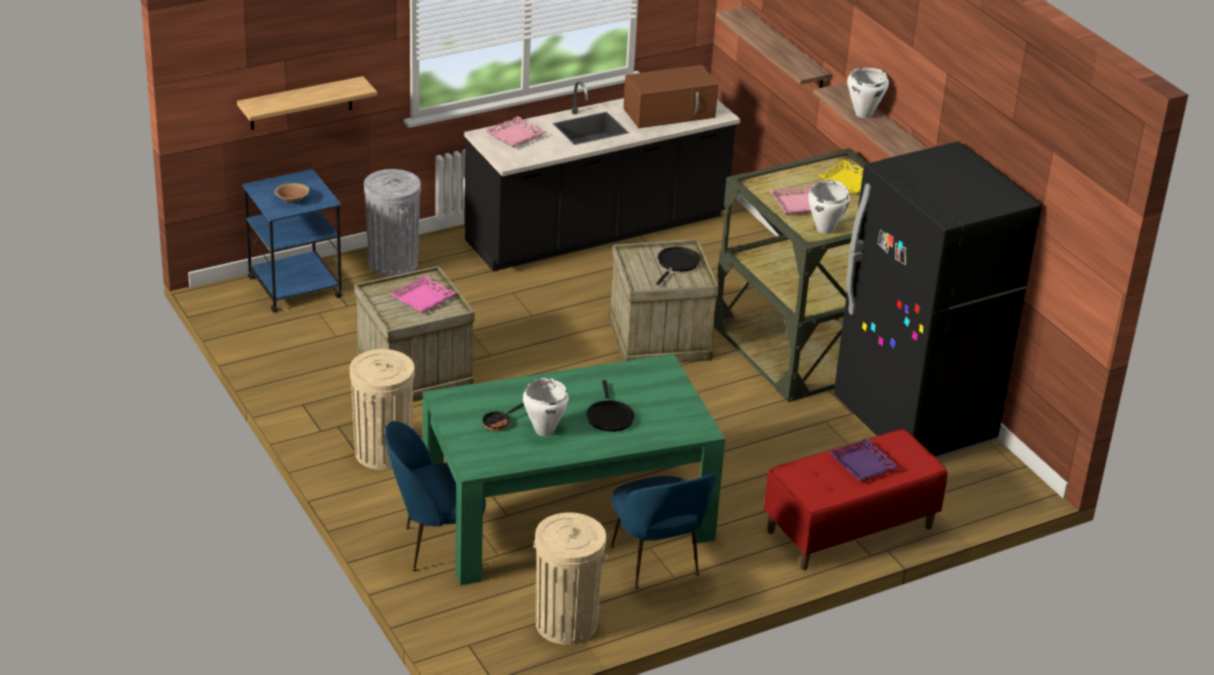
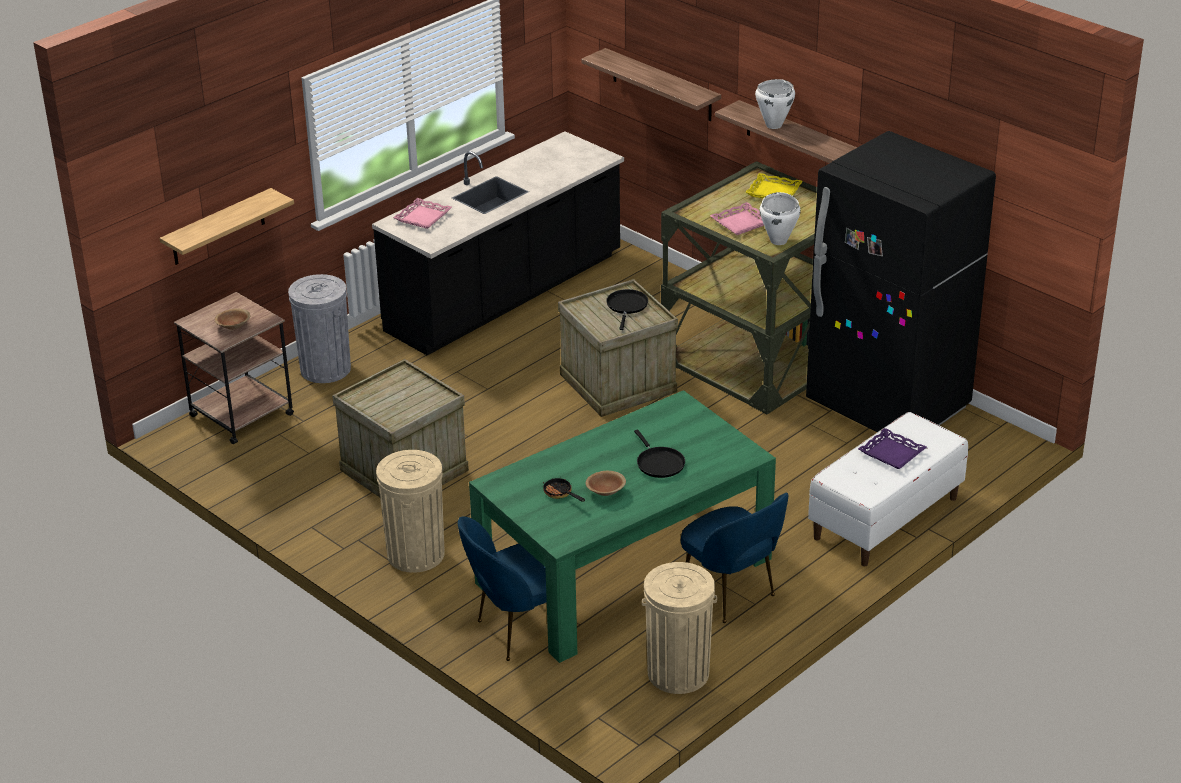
camera: 15 degrees left, 0 degrees up
(296, 287) = (242, 414): blue cart -> brown cart
(422, 298) = (406, 393): pink tray -> none
(500, 423) = (560, 494): frying pan -> frying pan turned 105 degrees clockwise
(544, 430) = (605, 491): white cooking pot -> brown bowl
(670, 112) = (556, 164): brown microwave -> none
(850, 530) = (886, 518): red bench -> white bench

